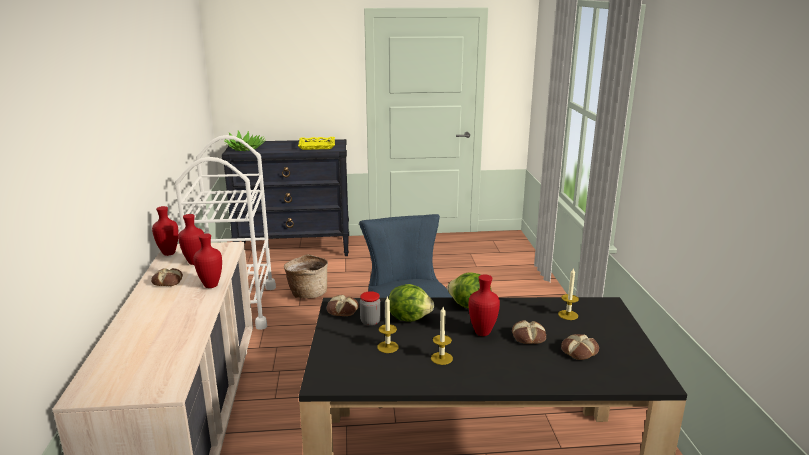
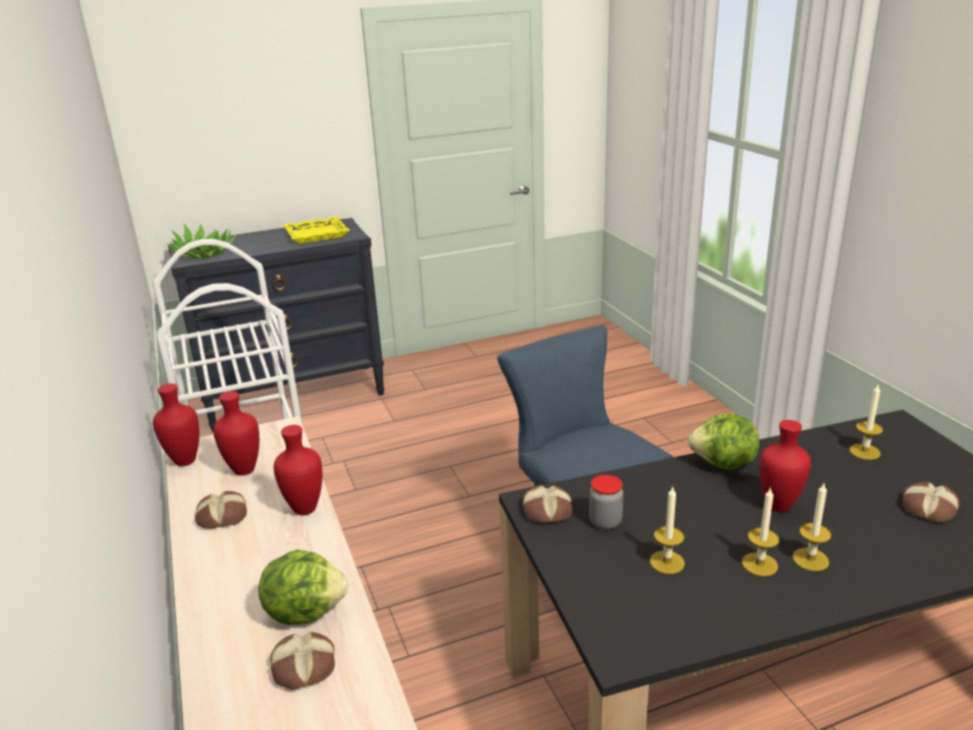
camera: 15 degrees left, 5 degrees up
(307, 293) = (357, 466): basket -> none
(409, 318) = (656, 502): lettuce -> lettuce (305, 611)
(475, 362) = (810, 559): none -> candle
(528, 337) = (845, 500): bread -> bread (303, 668)

